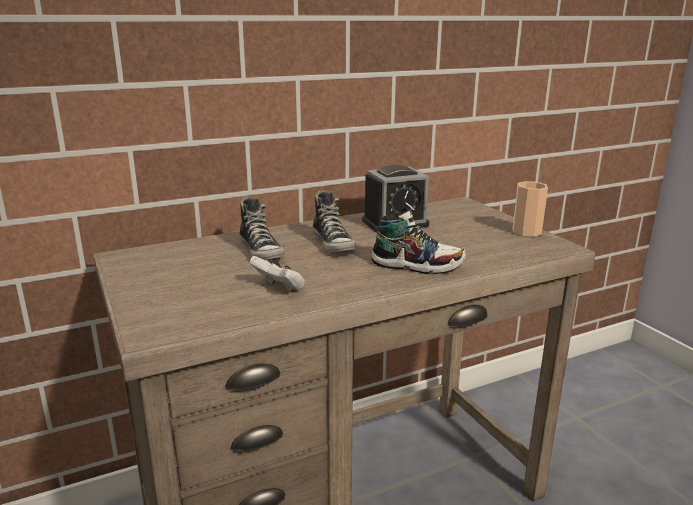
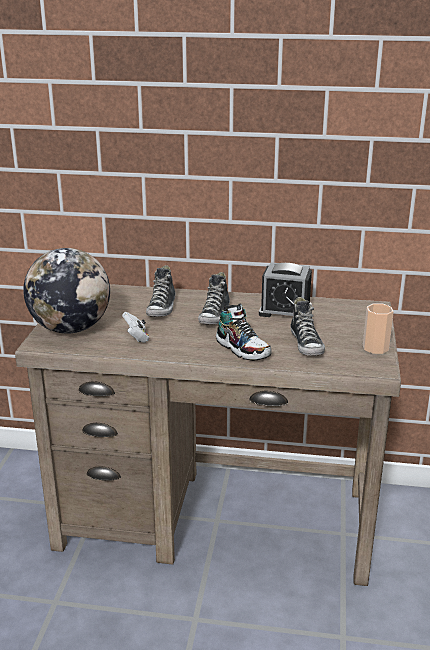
camera: 35 degrees right, 5 degrees up
(172, 302) = (70, 328): none -> globe
(467, 245) = (306, 344): none -> shoe

